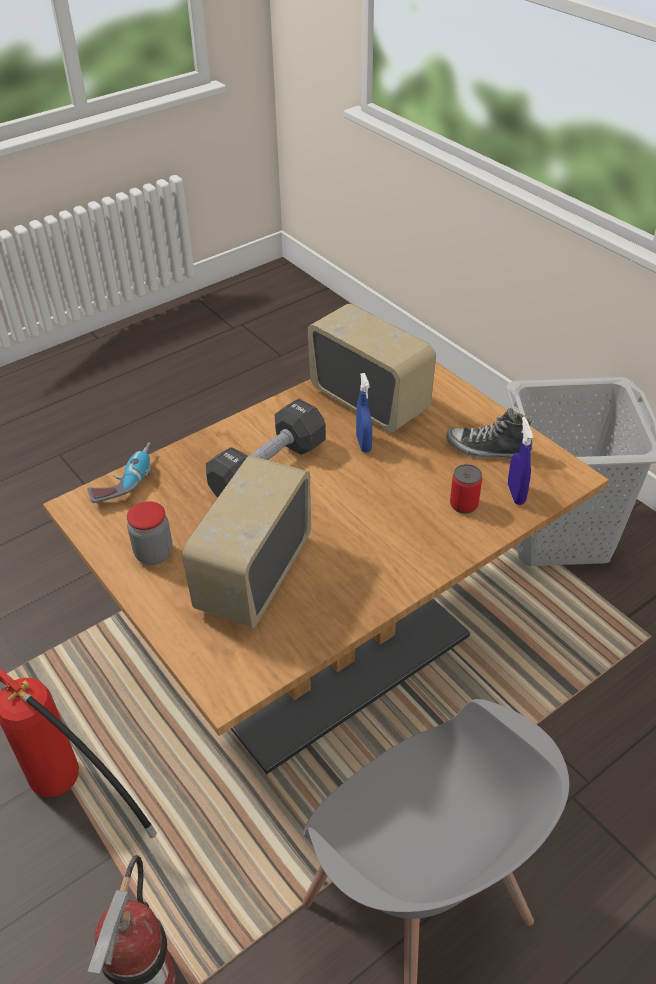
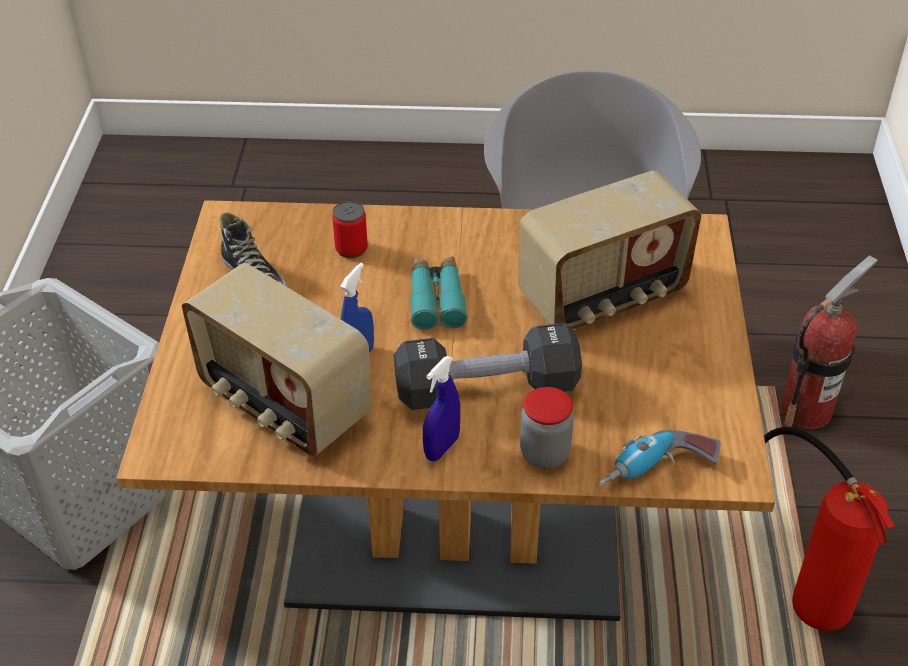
camera: 140 degrees left, 0 degrees up
(154, 553) = (683, 368): jar -> jar (545, 453)
(363, 504) = (436, 299): none -> turquoise binoculars
(370, 401) = (283, 404): radio -> radio turned 45 degrees counterclockwise
(516, 494) = (296, 231): blue spray bottle -> blue spray bottle (442, 448)

